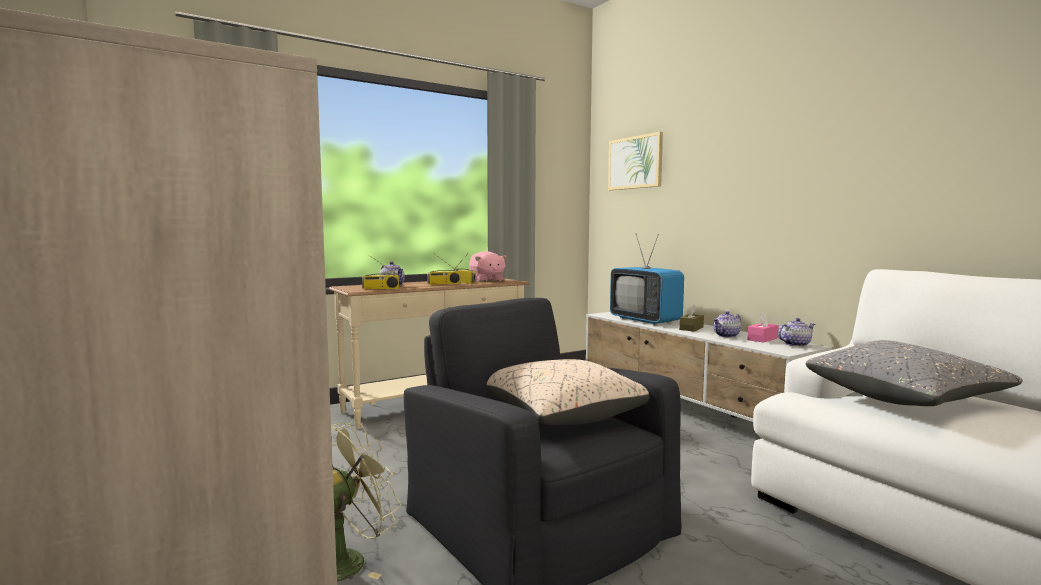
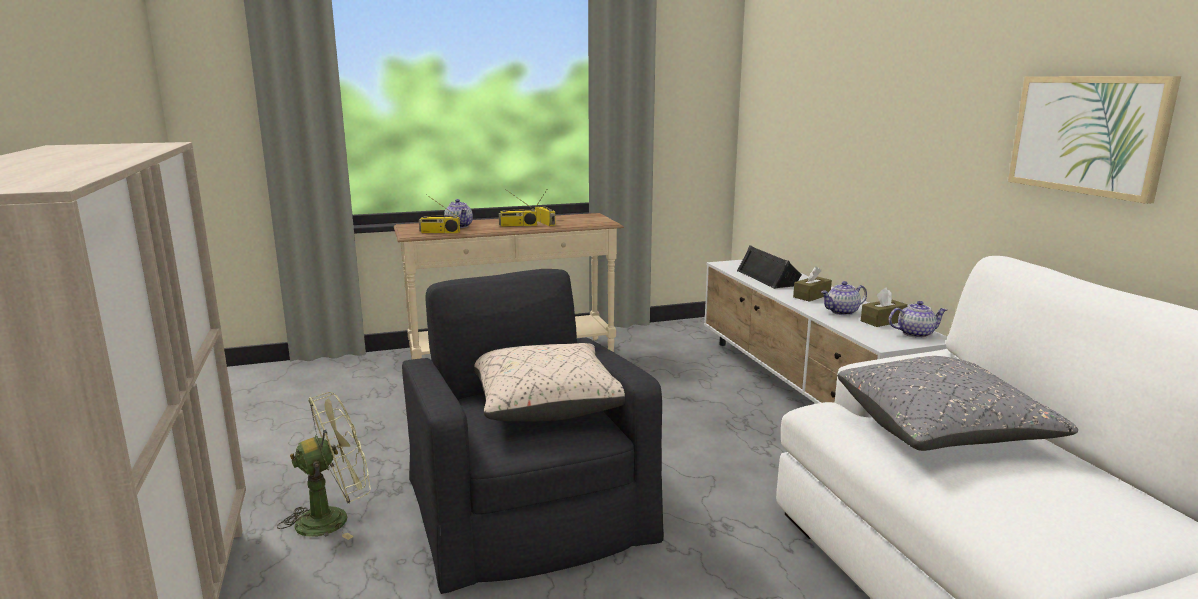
camera: 15 degrees right, 10 degrees up
(486, 280) = (575, 220): pink plush toy -> none
(635, 162) = (785, 65): picture -> picture (1088, 135)
(645, 320) = (768, 278): television -> black speaker
(762, 339) = (883, 321): pink tissue box -> brown tissue box

